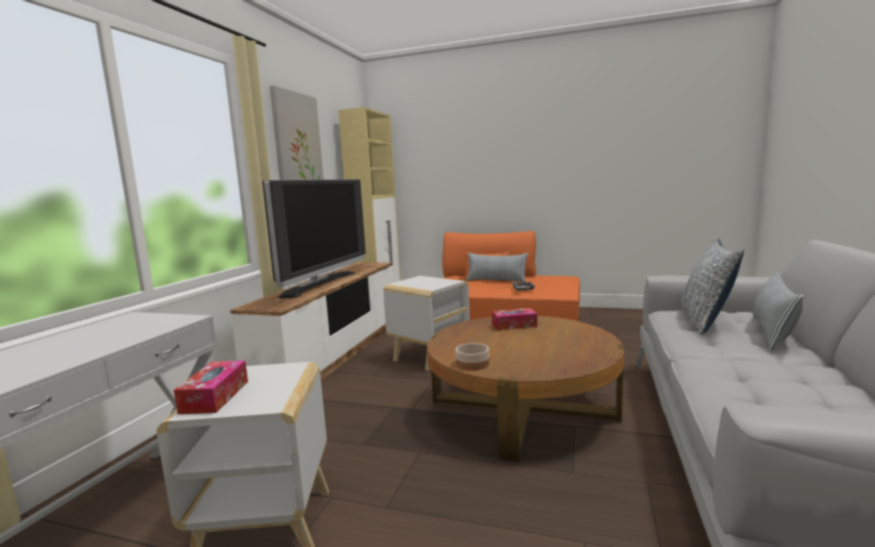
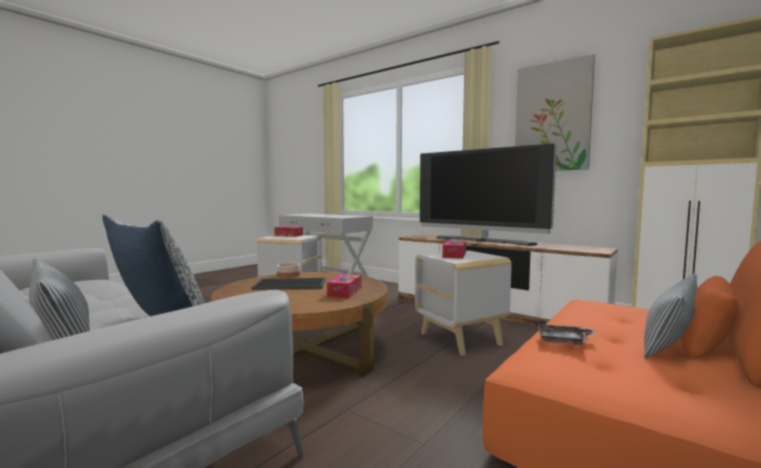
camera: 110 degrees right, 5 degrees down
(425, 283) = (454, 255): none -> tissue box
(513, 349) = (291, 284): none -> tray

